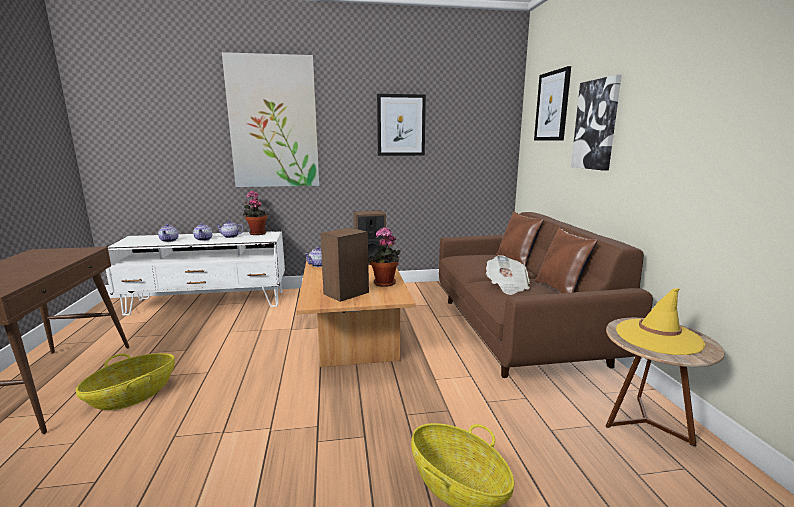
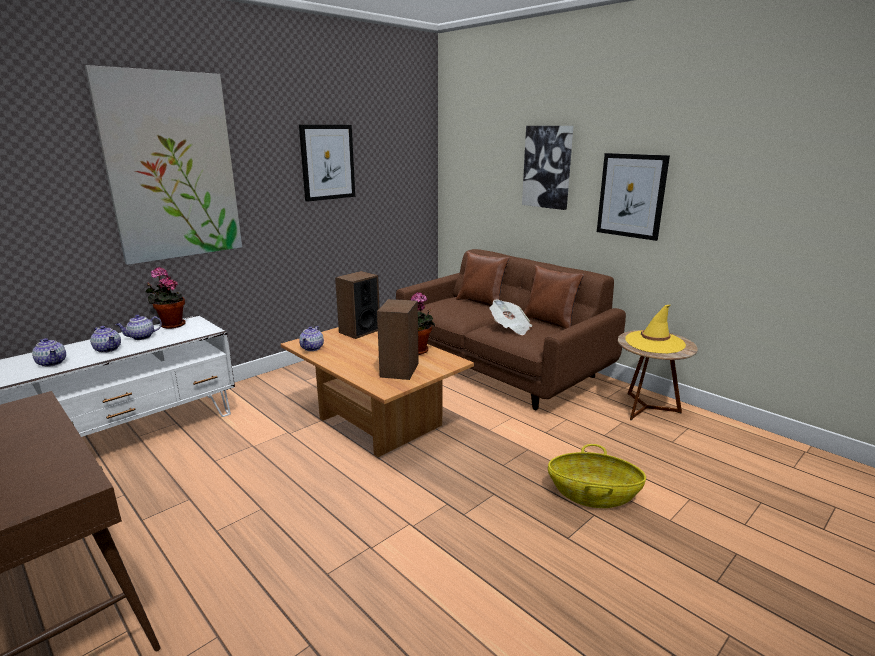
camera: 35 degrees left, 5 degrees up
(133, 395) = (207, 567): basket -> none
(552, 106) = (486, 142): picture -> picture (631, 196)

